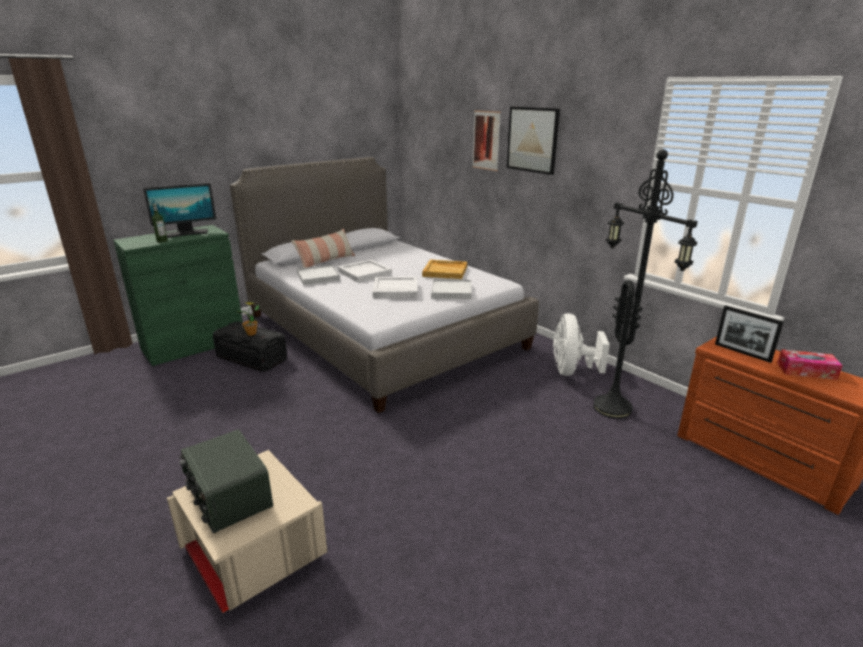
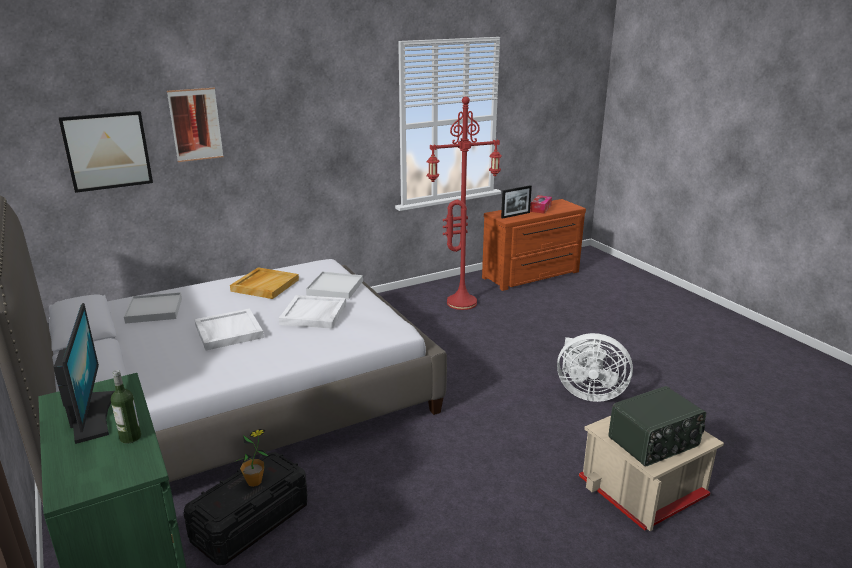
camera: 80 degrees left, 0 degrees up
(318, 277) = (215, 365): white tray -> white tray (154, 310)
(326, 261) = (141, 360): pillow -> none
(532, 140) = (269, 112): picture -> picture (107, 151)
(571, 371) = (398, 306): white fan -> white fan (588, 393)
(615, 408) = (462, 302): black floor lamp -> red floor lamp

